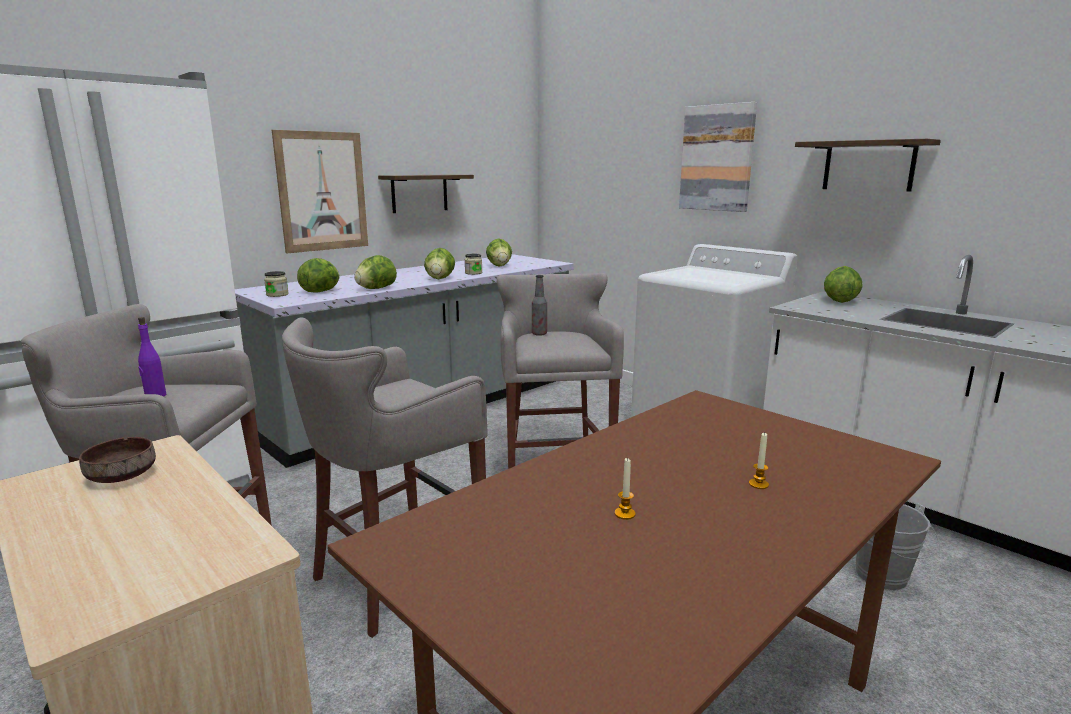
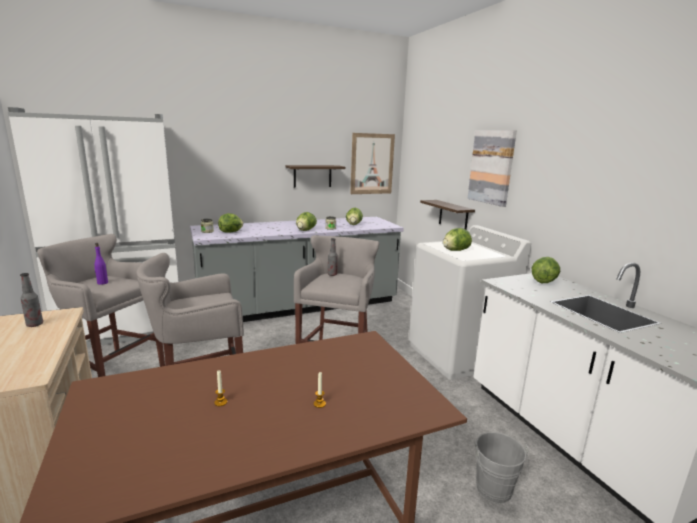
camera: 20 degrees right, 0 degrees up
(120, 476) = (35, 325): brown bowl -> bottle
(322, 191) = (249, 173): picture -> picture (372, 164)
(376, 288) = (261, 233): lettuce -> lettuce (455, 250)
(868, 166) = (581, 183): shelf -> shelf (453, 216)

